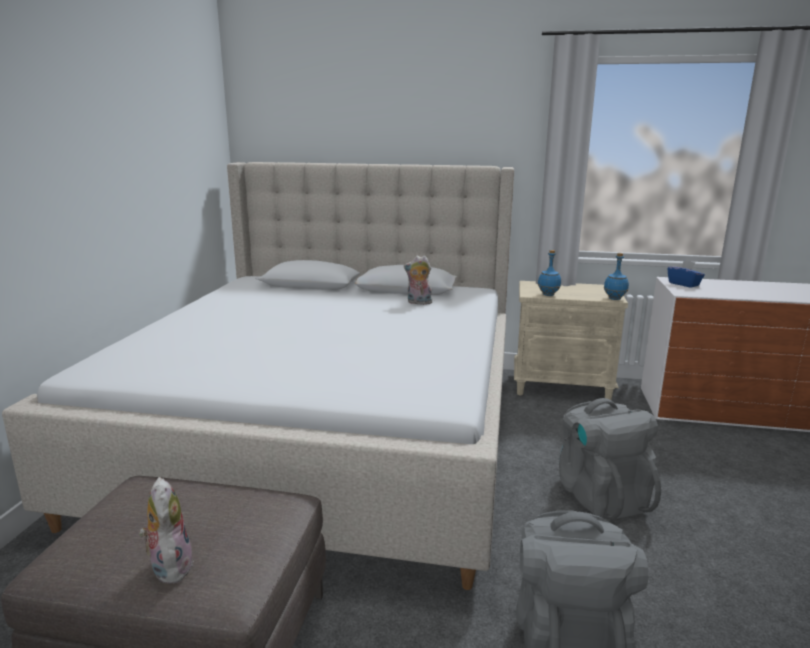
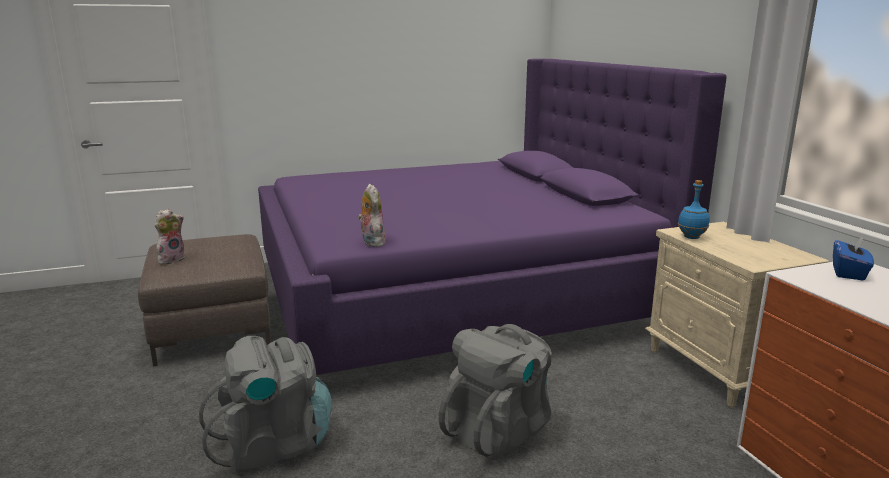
camera: 60 degrees right, 0 degrees up
(329, 432) = (455, 294): beige bed -> purple bed
(418, 303) = (550, 204): plush toy -> plush toy (371, 242)
(614, 299) = (752, 264): blue bottle -> none

